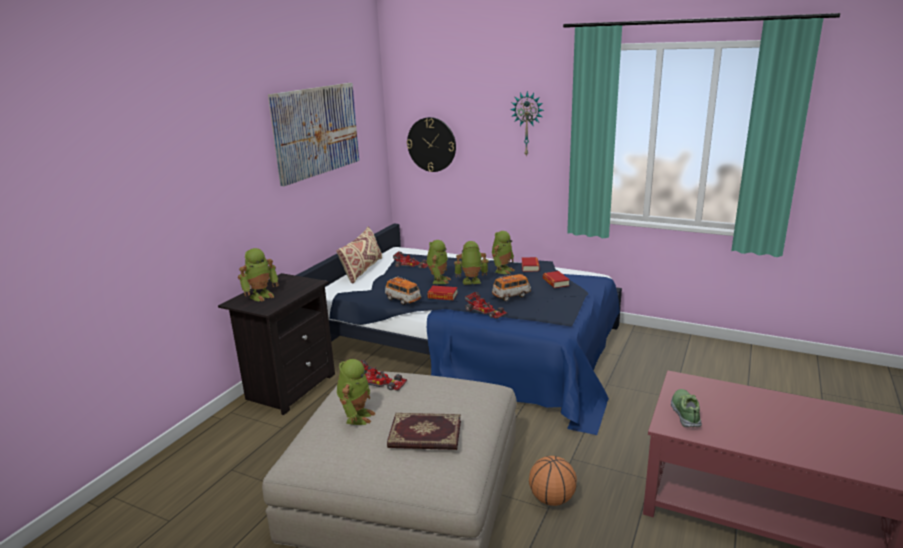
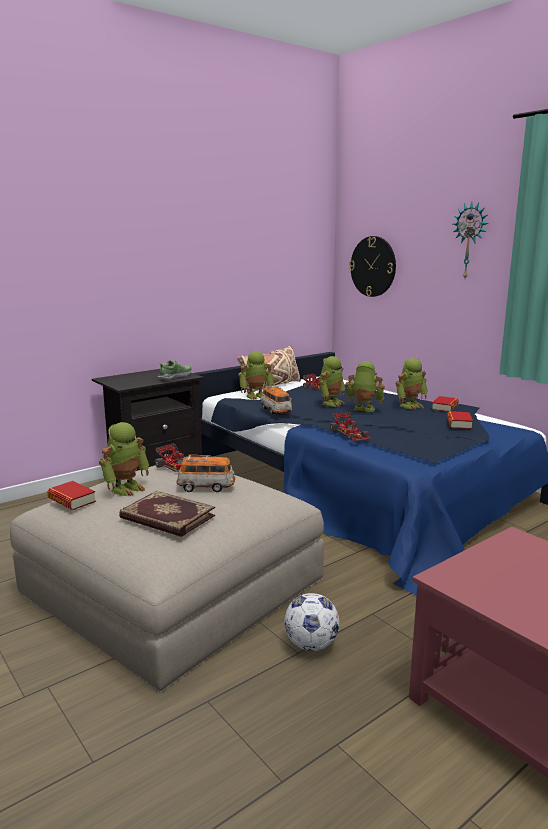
camera: 25 degrees right, 5 degrees down
(261, 295) = (133, 377): toy robot -> toy robot (256, 396)
(316, 131) = (239, 234): picture -> none
(442, 296) = (318, 414): book -> book (72, 500)
(511, 296) = (392, 426): toy car -> toy car (206, 487)
(552, 499) = (311, 645): basketball -> football
(686, 413) = (486, 572): shoe -> shoe (175, 377)

